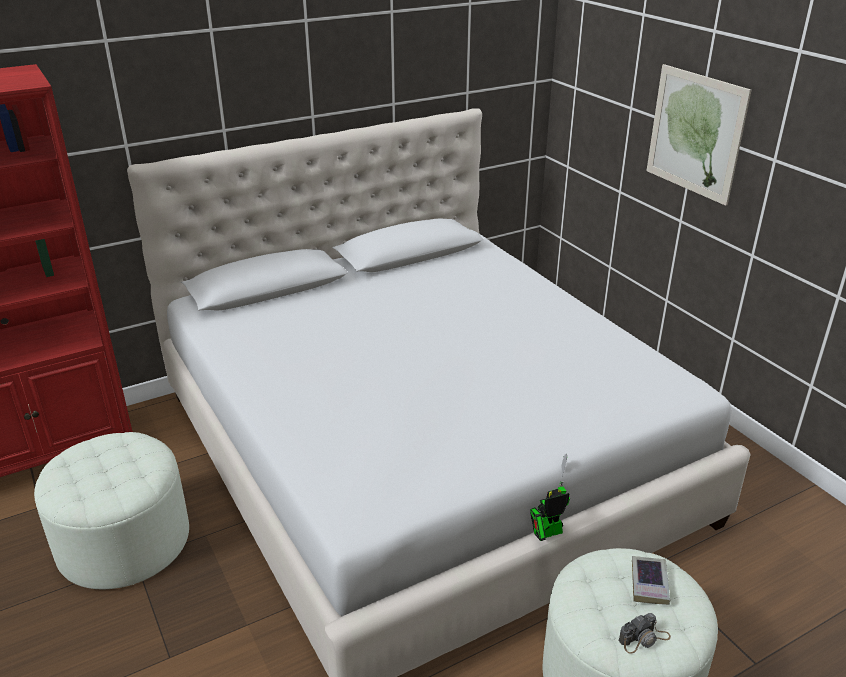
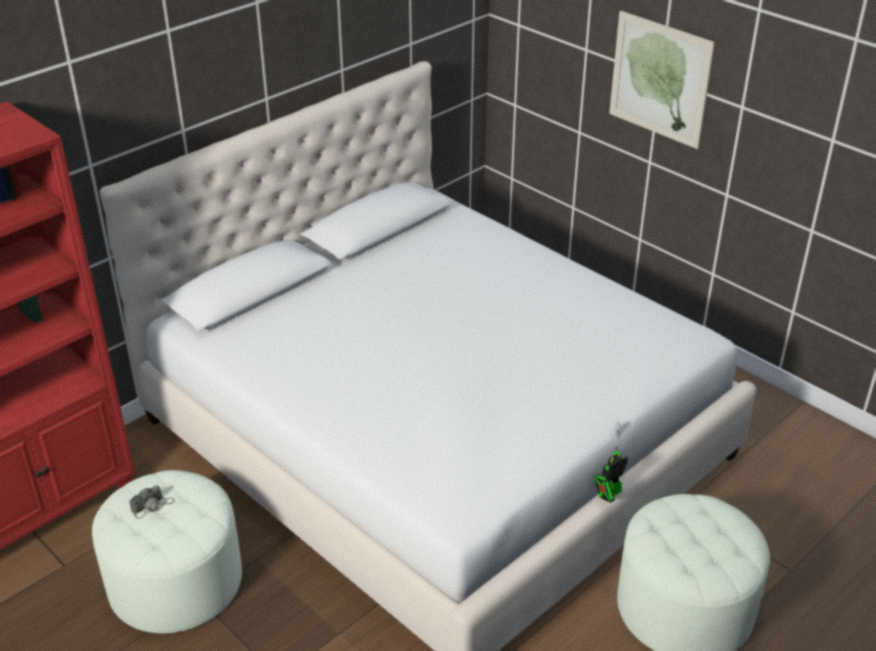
camera: 15 degrees left, 5 degrees up
(644, 638) = (716, 567): camera -> camera (152, 506)
(649, 583) = (706, 521): book -> none

